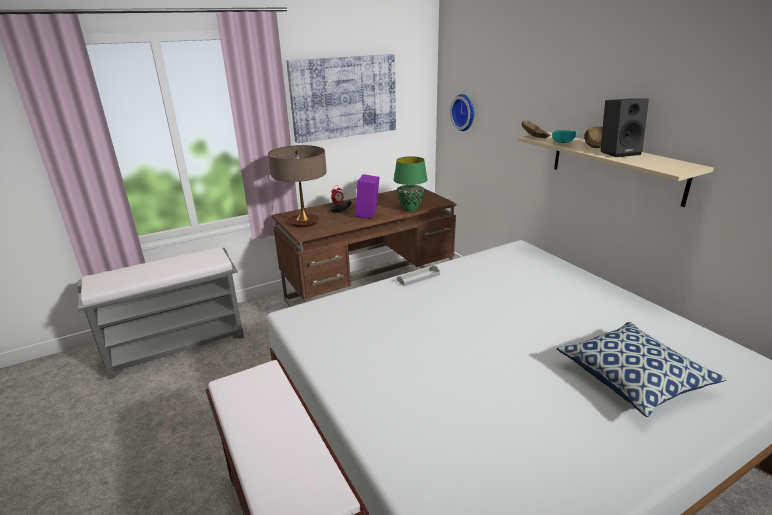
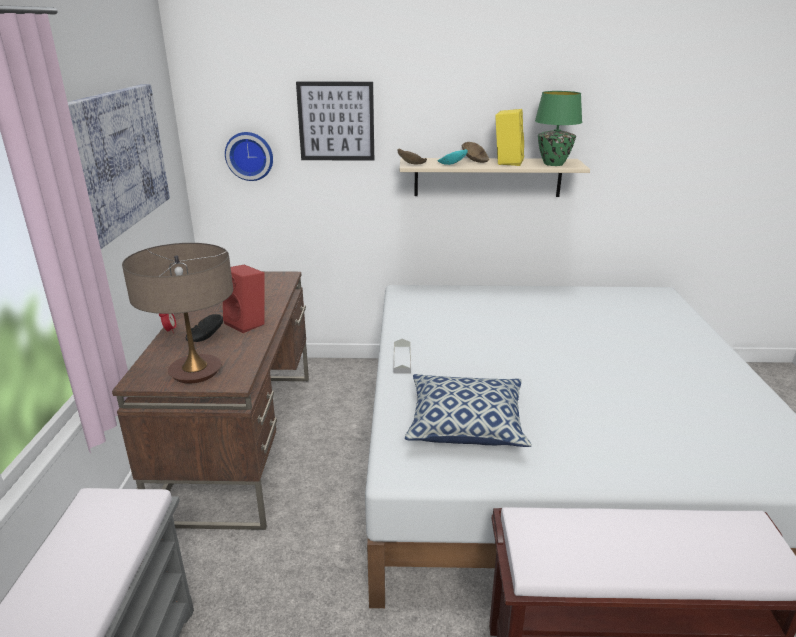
camera: 60 degrees left, 0 degrees up
(368, 214) = (248, 323): purple speaker -> red speaker
(410, 209) = (275, 296): green table lamp -> green table lamp (553, 164)
(512, 93) = (336, 121): none -> picture
(618, 152) = (507, 162): black speaker -> yellow speaker
(633, 379) = (644, 334): pillow -> pillow (466, 425)

